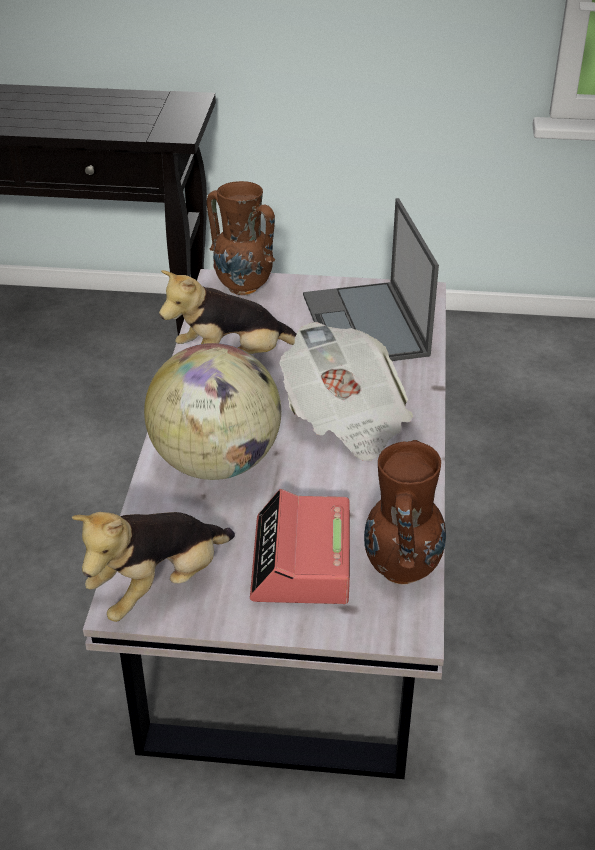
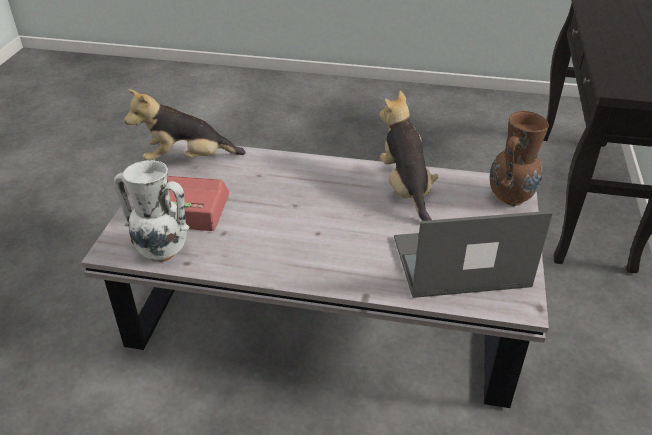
camera: 95 degrees right, 0 degrees up
(159, 586) = (187, 160): plush toy -> plush toy turned 60 degrees counterclockwise
(216, 462) = (289, 180): globe -> none
(346, 419) = (328, 240): newspaper -> none
(401, 570) = (162, 252): brown vase -> white vase

